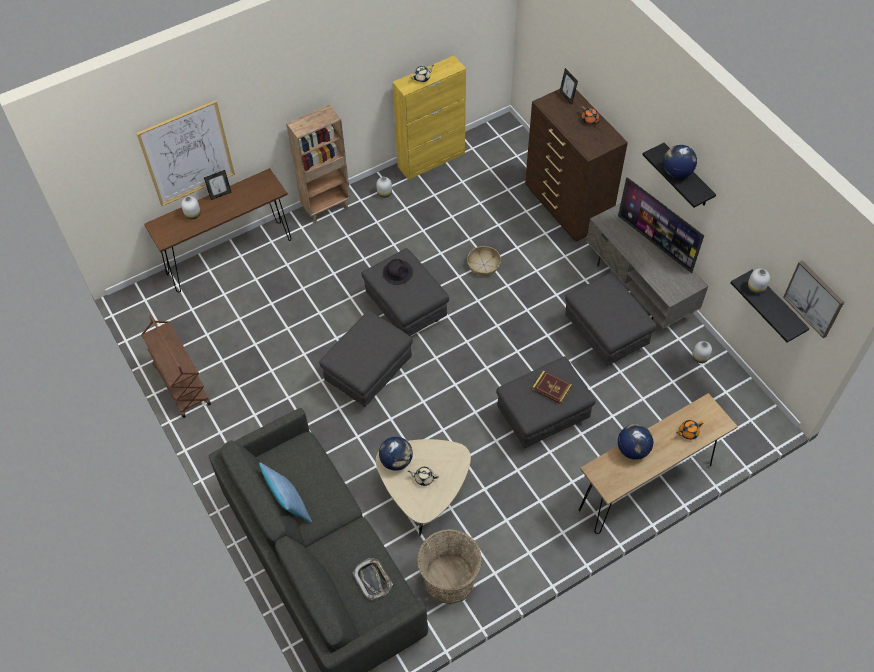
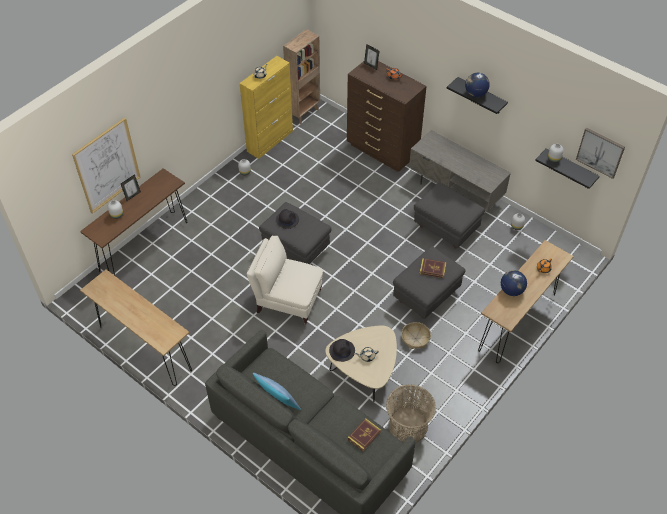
camera: 20 degrees left, 5 degrees down
(181, 384) = (145, 348): brown cart -> brown console table
(327, 208) = (205, 193): brown bookcase -> brown bookcase (304, 113)
(368, 374) = (287, 301): grey ottoman -> beige armchair
(373, 580) = (364, 435): tray -> book
(396, 461) = (342, 350): globe -> black hat
(483, 264) = (339, 203): basket -> basket (415, 338)
(655, 243) = (463, 154): television -> none

